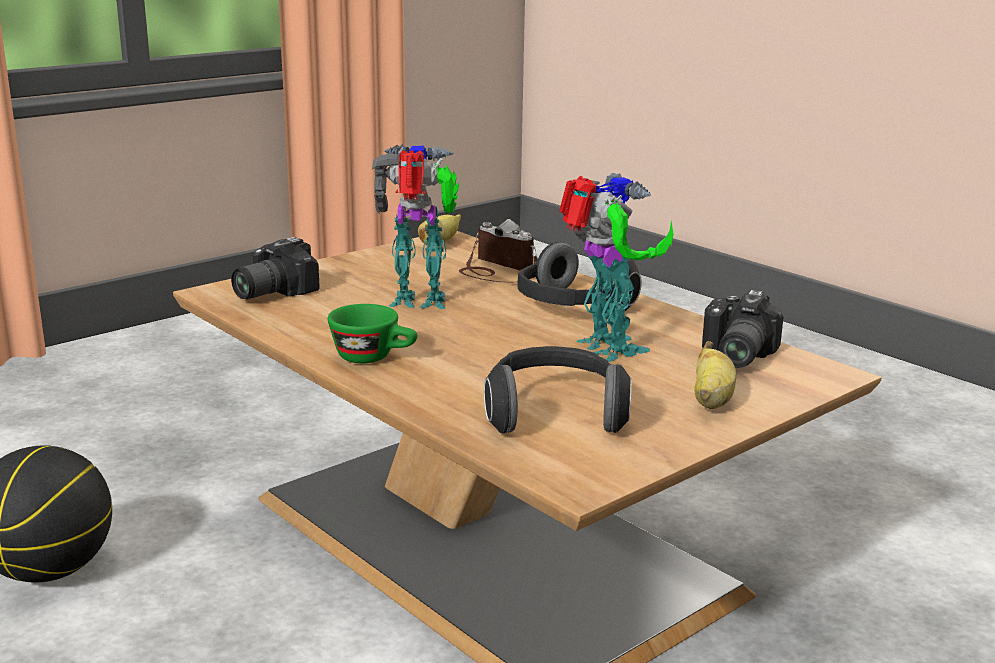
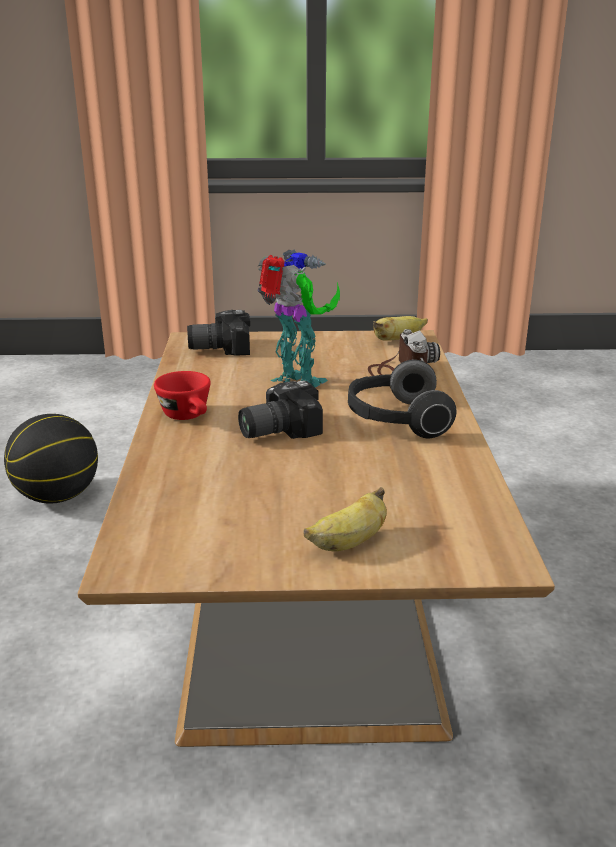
camera: 40 degrees right, 5 degrees up
(374, 357) = (189, 416): green cup -> red cup
(554, 414) = (214, 505): headphones -> none
(607, 349) = (355, 466): toy robot -> none
(733, 355) = (448, 510): camera -> camera (276, 430)

